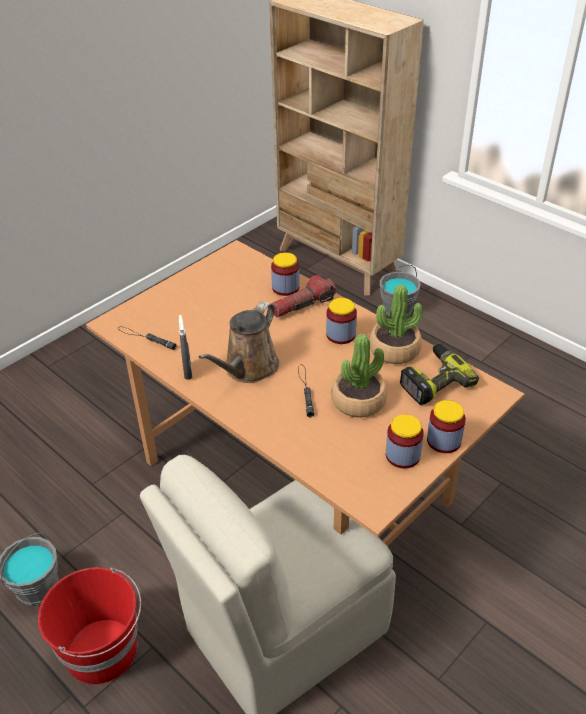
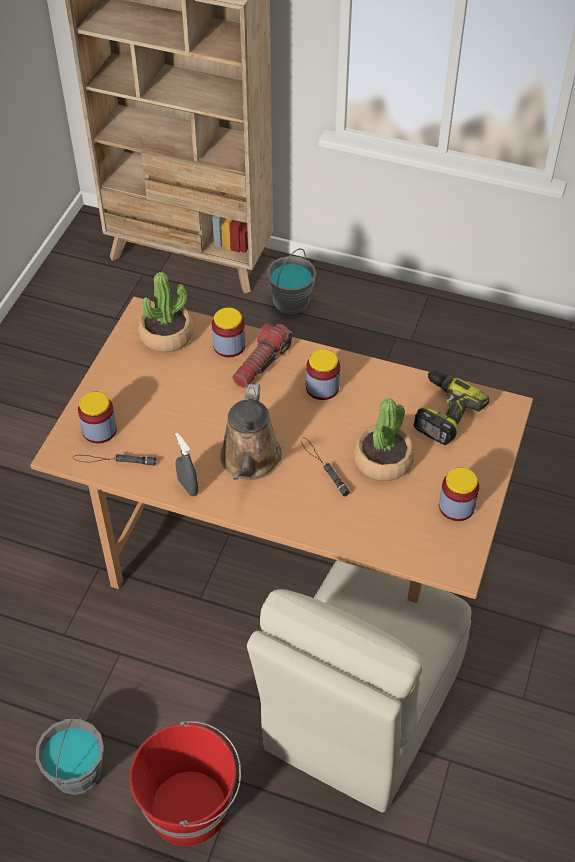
camera: 25 degrees left, 10 degrees up
(394, 350) = (386, 388): potted plant -> potted plant (166, 335)
(444, 441) = (485, 477): jar -> jar (99, 430)

